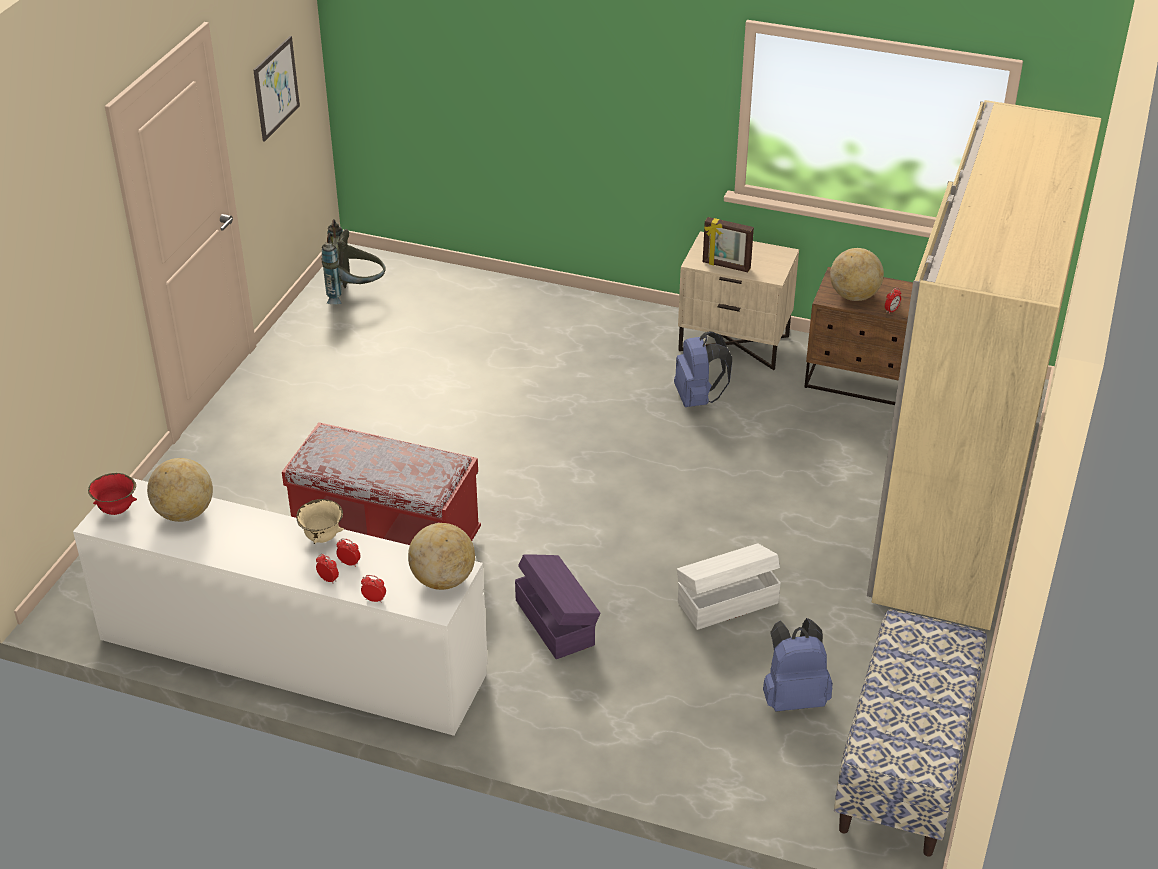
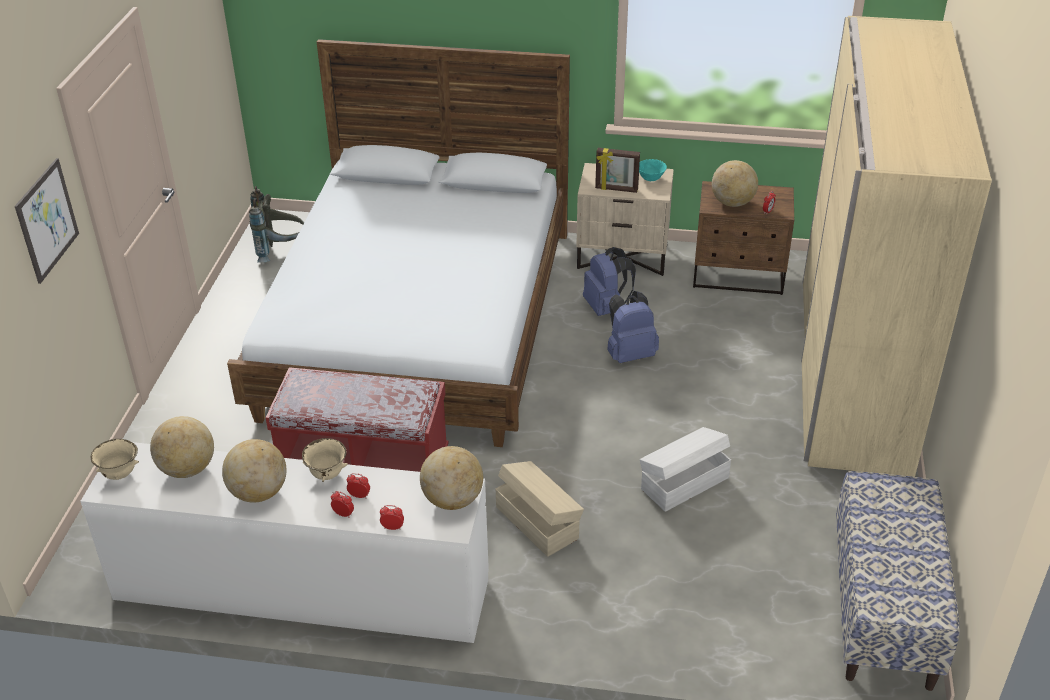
camera: 10 degrees left, 0 degrees up
(116, 510) = (120, 475): red bowl -> beige bowl
(249, 546) = (259, 492): none -> globe
(276, 88) = (196, 69): picture -> picture (47, 220)
(486, 388) = (418, 320): none -> bed
(555, 621) = (537, 521): purple storage box -> beige storage box
(769, 258) = (651, 179): none -> turquoise bowl
(793, 697) = (768, 561): blue backpack -> blue backpack (629, 354)

